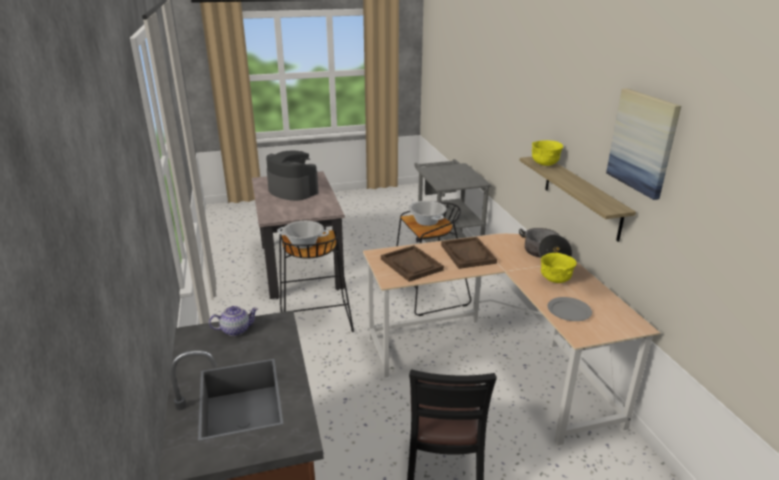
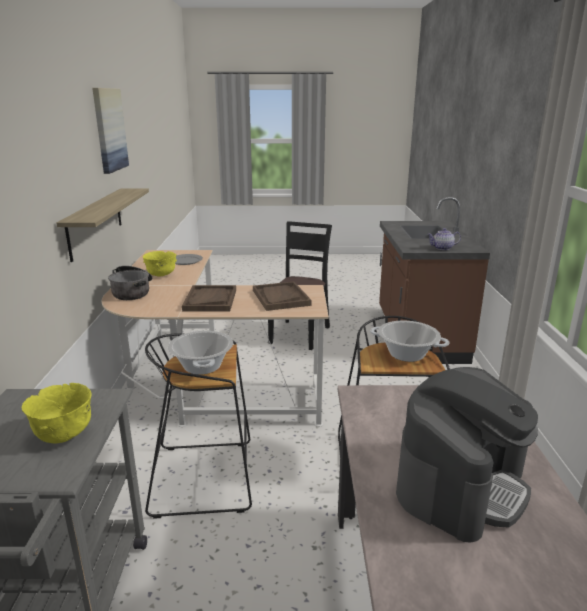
camera: 165 degrees left, 5 degrees down
(292, 191) = (461, 484): coffee machine -> coffee machine turned 105 degrees counterclockwise
(544, 164) = (90, 213): yellow bowl -> yellow bowl (64, 435)

